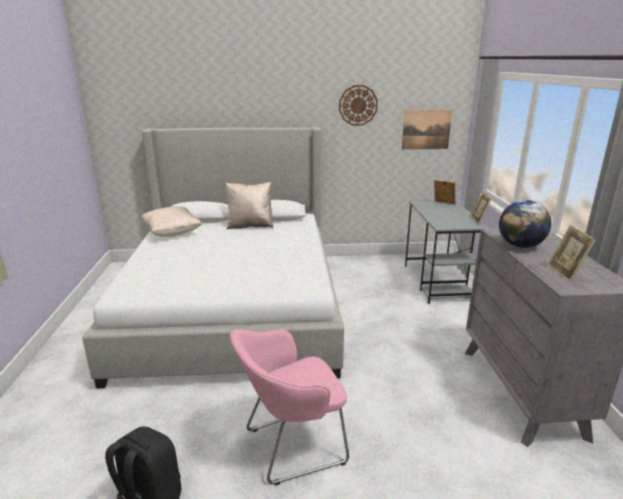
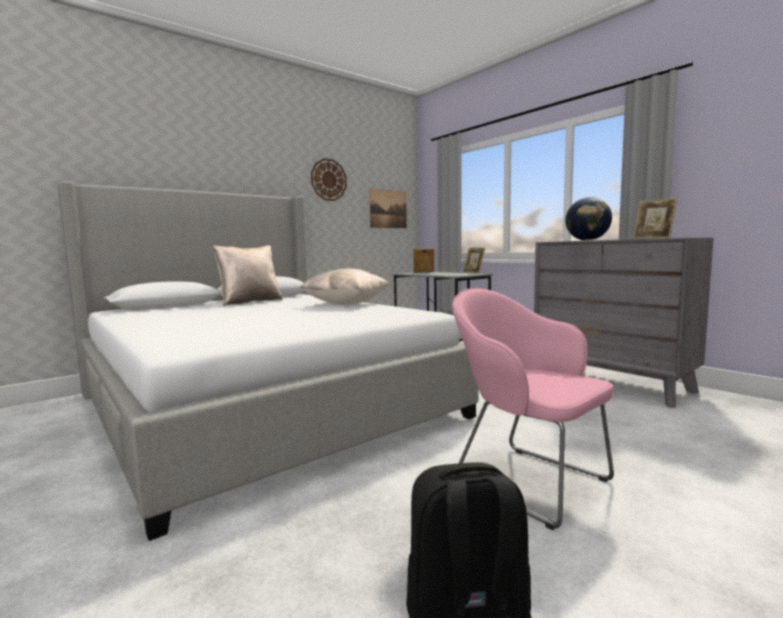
camera: 35 degrees left, 15 degrees down
(172, 233) = (147, 314): beige pillow -> beige pillow (346, 304)
(290, 446) = (526, 480): pink armchair -> pink armchair turned 105 degrees clockwise

